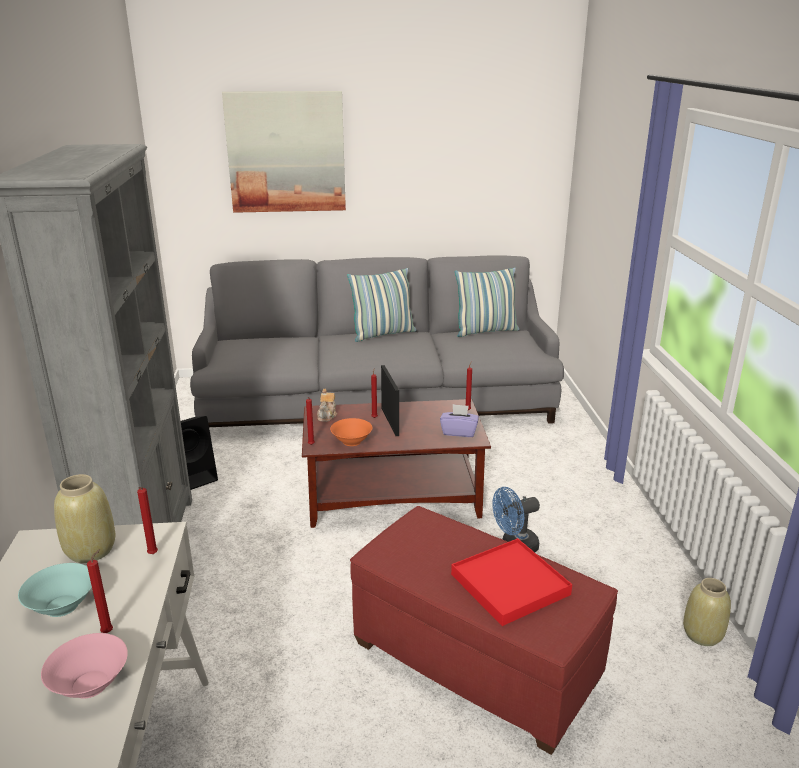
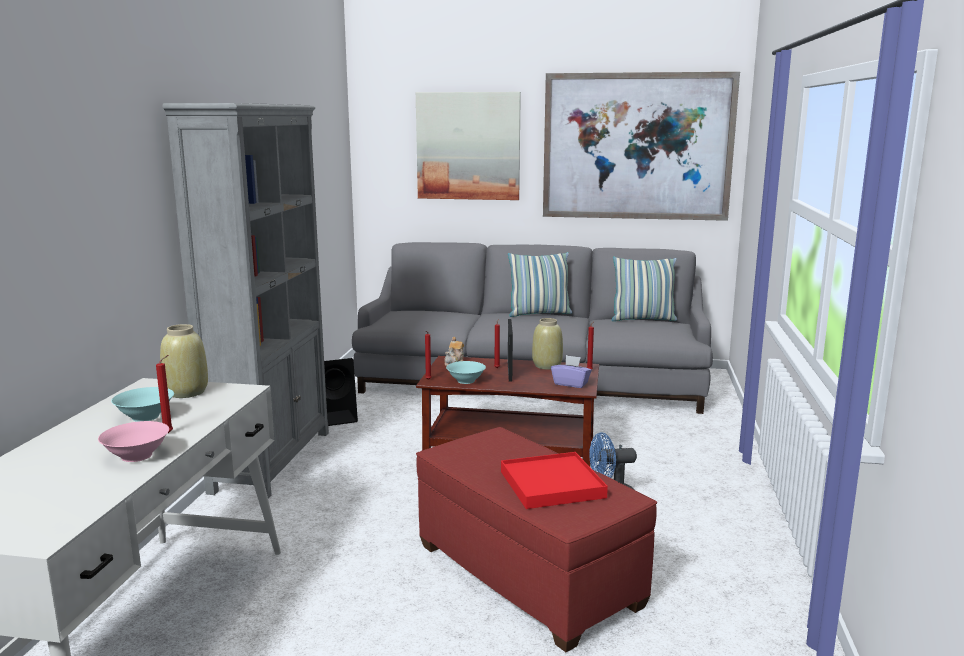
camera: 15 degrees right, 10 degrees down
(152, 555) = (230, 399): red candle -> none
(351, 441) = (465, 381): orange bowl -> turquoise bowl
(466, 149) = (637, 146): none -> picture
(703, 635) = (777, 591): beige vase -> beige vase (547, 366)

